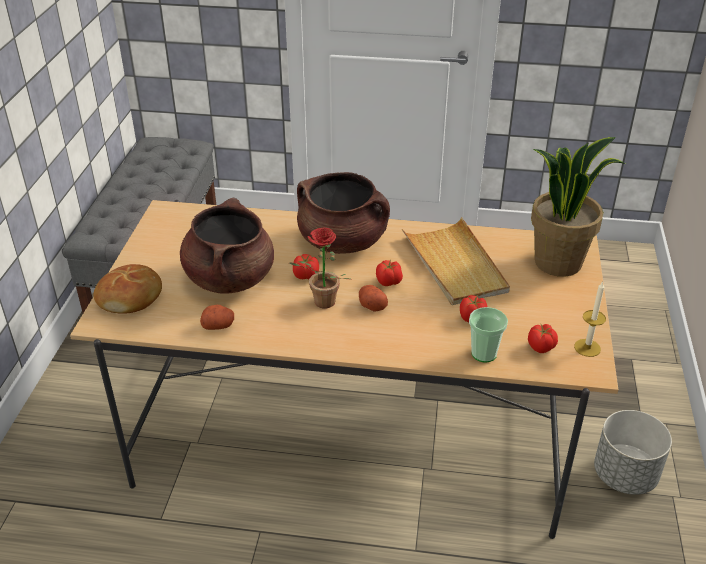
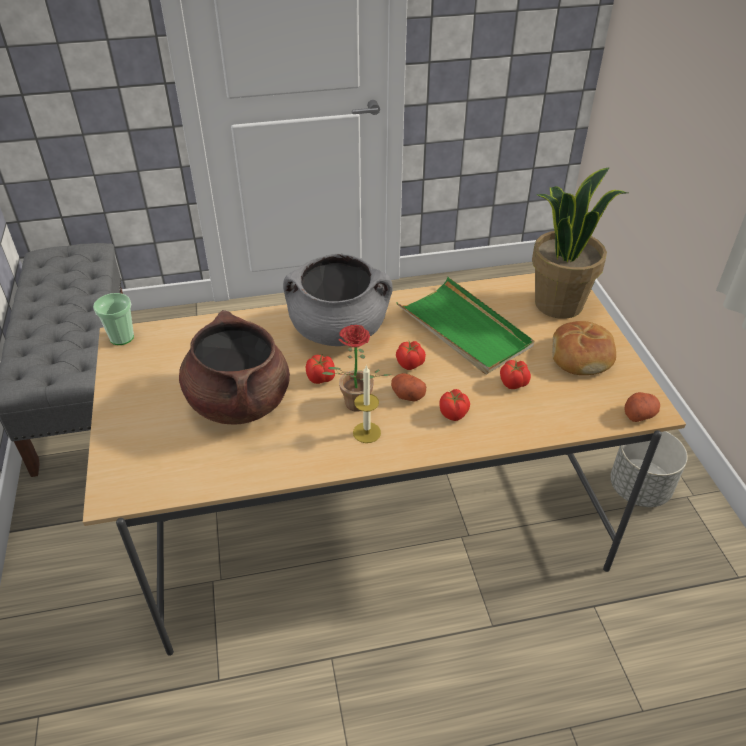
camera: 20 degrees left, 5 degrees up
(131, 297) = (135, 454): bread -> bread (582, 356)
(218, 325) = (255, 461): potato -> potato (639, 414)
(343, 242) = (339, 330): brown cooking pot -> grey cooking pot
(455, 265) = (464, 329): beige tray -> green tray
(484, 354) = (545, 420): cup -> cup (121, 337)
(541, 347) = (594, 398): tomato -> tomato (453, 414)
(587, 348) = (635, 387): candle -> candle (366, 432)

